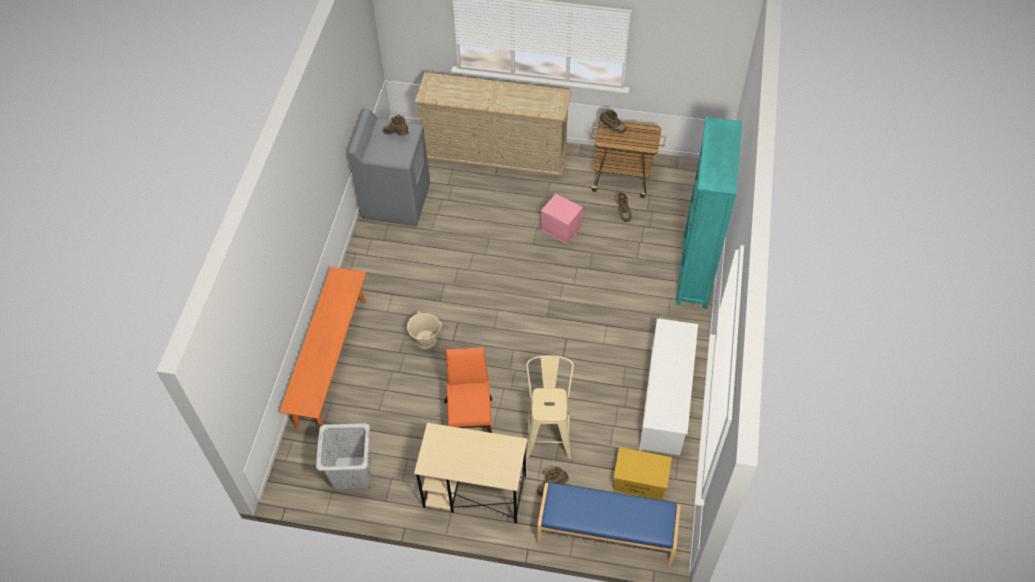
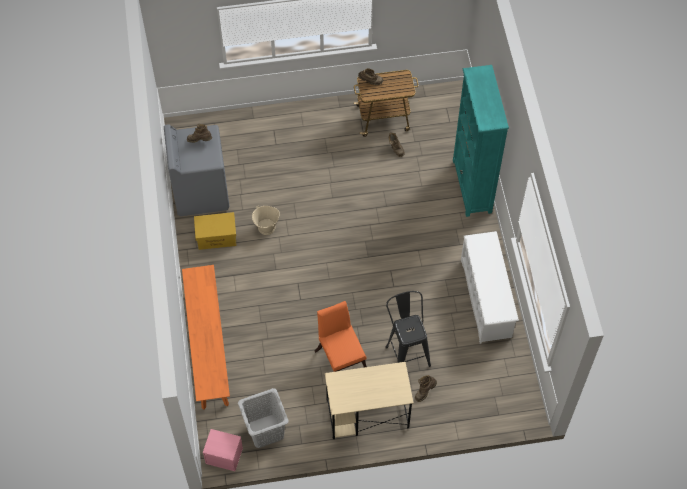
camera: 20 degrees left, 5 degrees up
(425, 340) = (278, 306): beige bucket -> beige bucket (266, 227)
(496, 159) = (271, 130): beige dresser -> none
(548, 434) = (406, 352): beige stool -> black stool
(561, 228) = (350, 177): pink storage box -> pink storage box (224, 455)
(606, 535) = (479, 415): blue bench -> none
(639, 481) = (488, 367): yellow storage box -> yellow storage box (216, 237)

